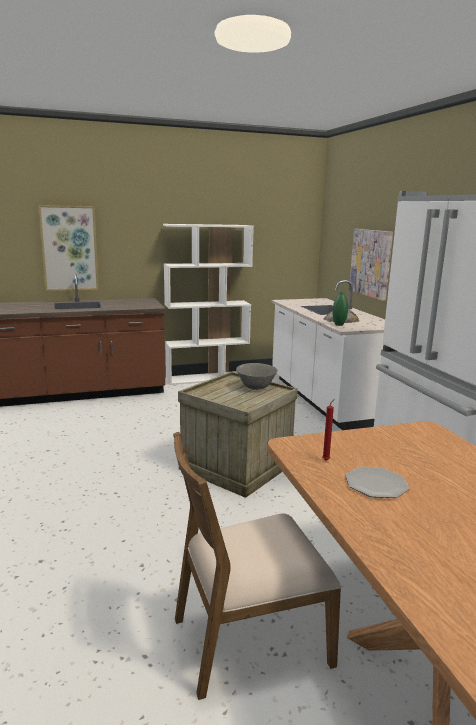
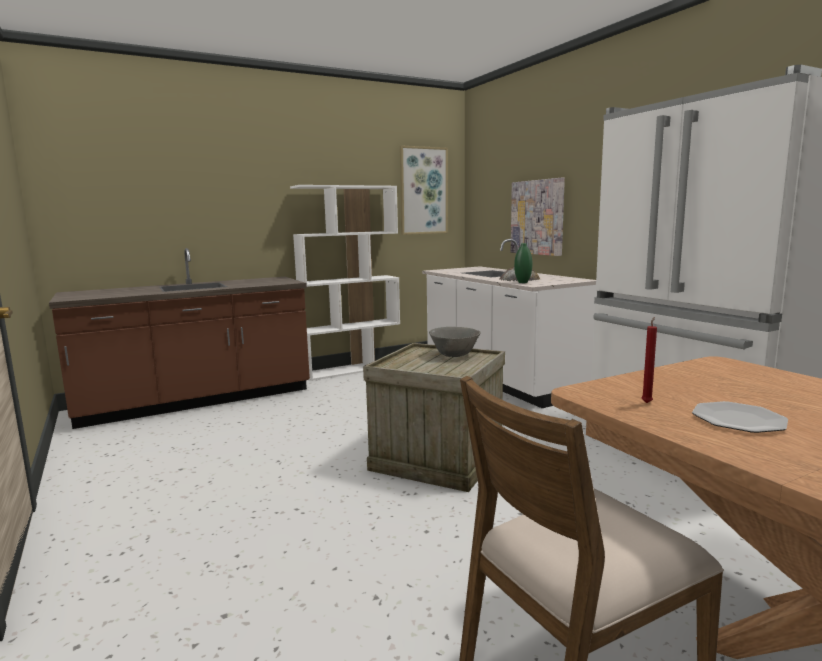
camera: 10 degrees left, 5 degrees down
(69, 248) = (176, 218): picture -> picture (423, 191)

